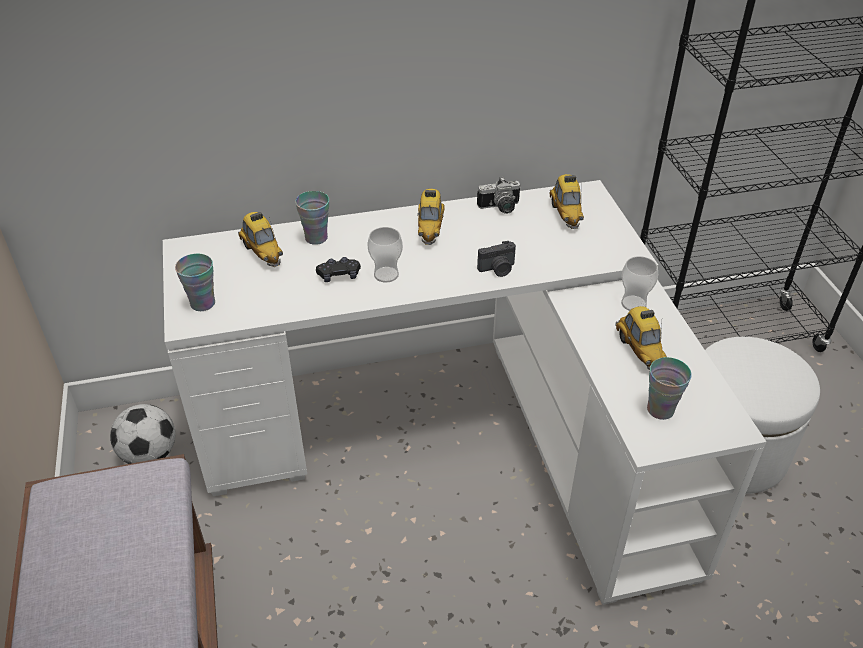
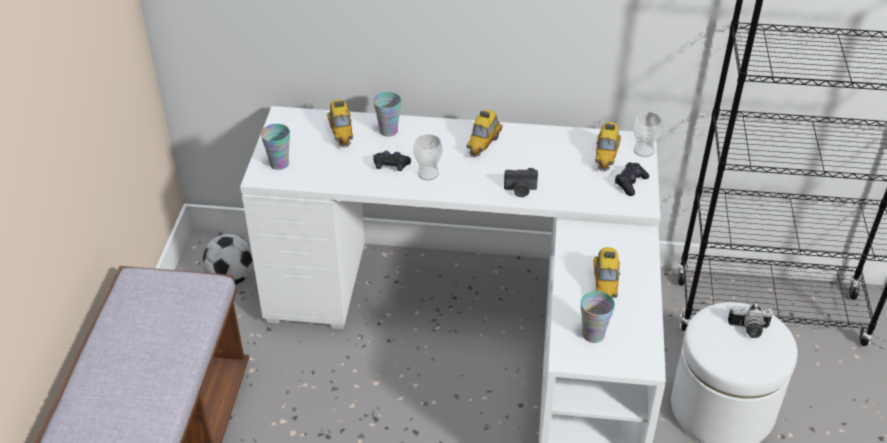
camera: 20 degrees right, 0 degrees up
(500, 208) = (552, 139): camera -> camera (749, 329)
(606, 235) = (630, 183): none -> black game controller
(633, 304) = (624, 246): cup -> cup (643, 151)

